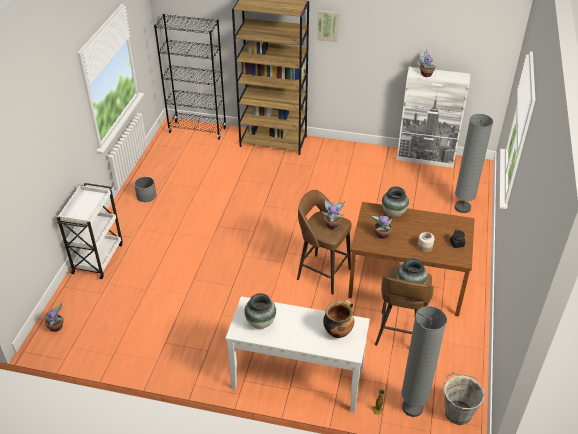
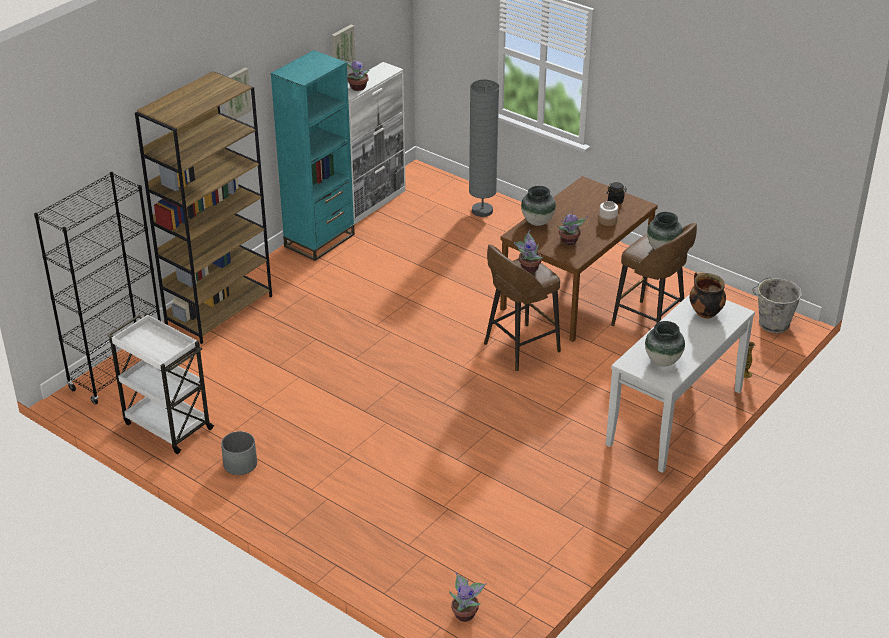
camera: 65 degrees left, 5 degrees down
(98, 257) = (345, 544): white cart -> white cart (166, 425)
(368, 153) = (319, 240): none -> turquoise bookcase
(412, 407) = (753, 350): grey floor lamp -> none
(433, 45) = (342, 49): none -> picture

